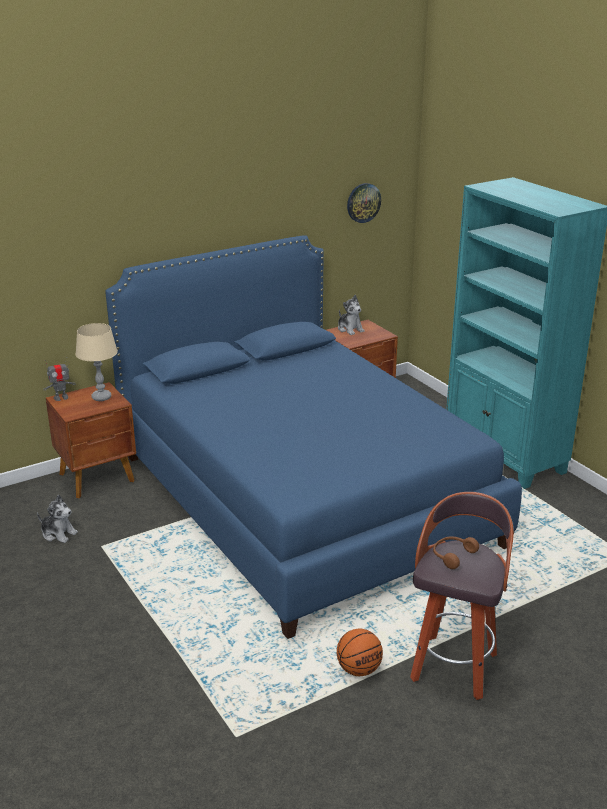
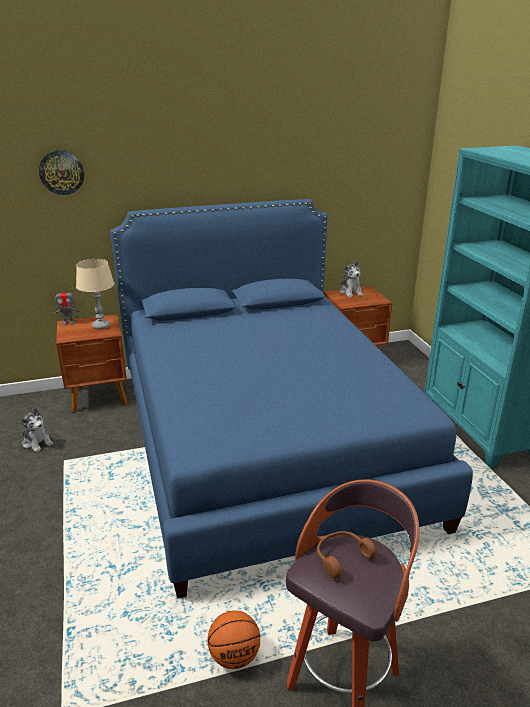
camera: 15 degrees right, 0 degrees up
(363, 202) = (373, 175): wall clock -> wall clock (61, 172)

